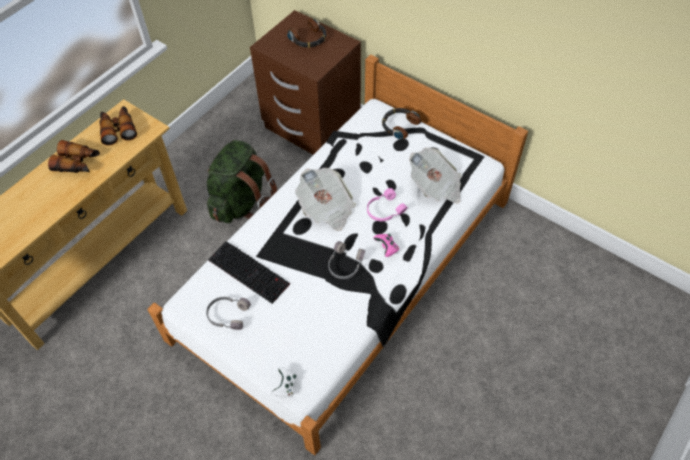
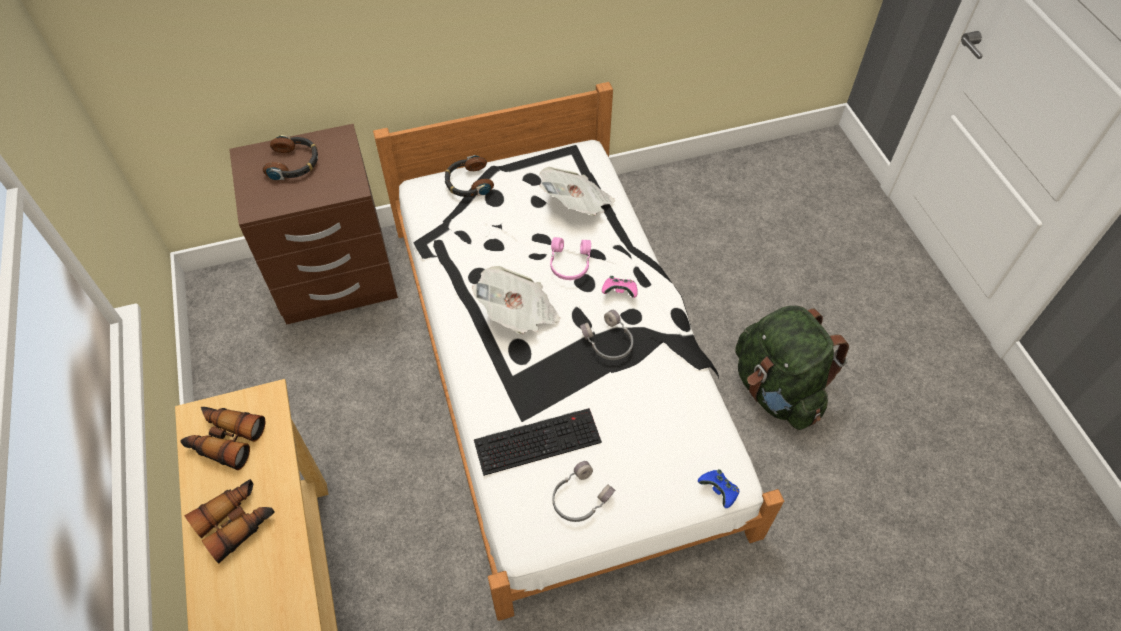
camera: 55 degrees left, 0 degrees up
(241, 202) = (373, 415): green backpack -> green backpack (777, 390)
(285, 386) = (719, 491): white game controller -> blue game controller

